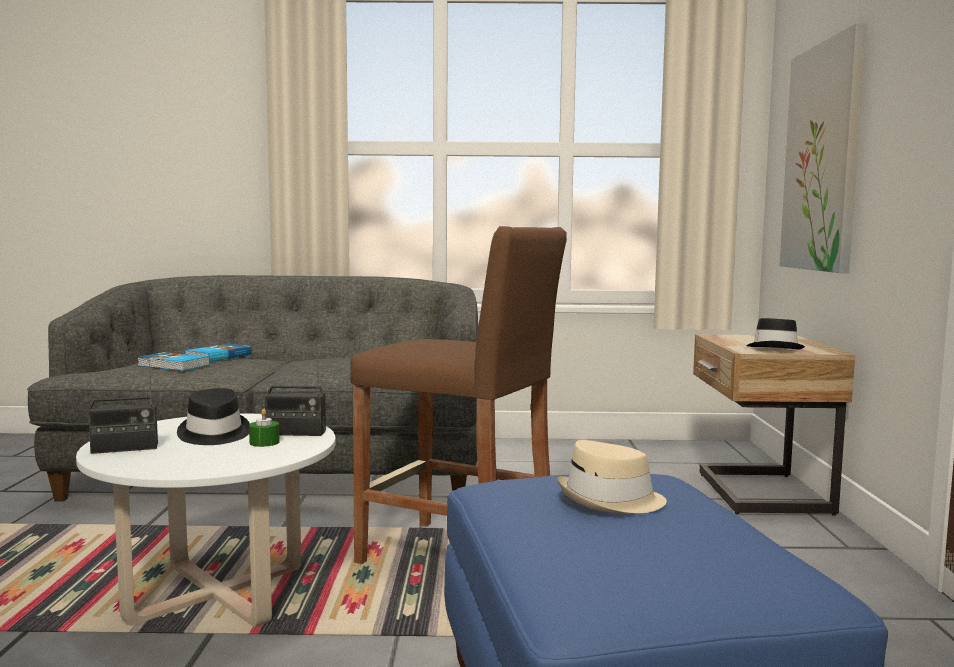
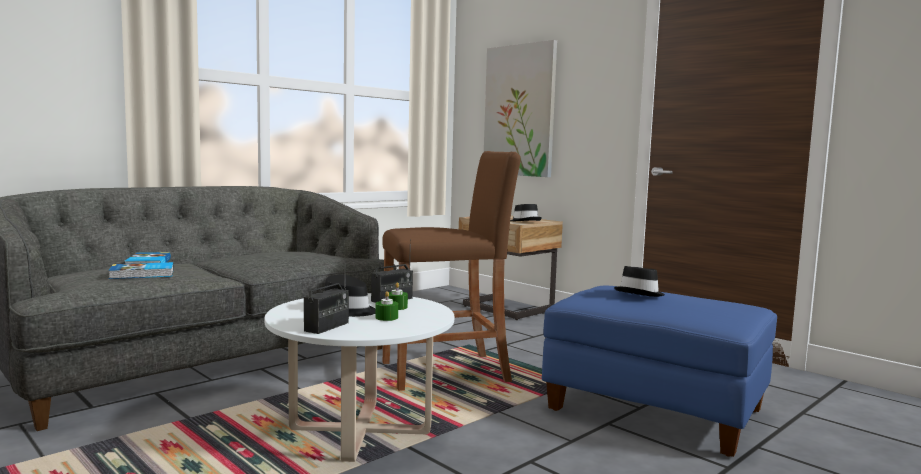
camera: 45 degrees left, 0 degrees up
(207, 452) = (386, 317): none -> green candle
(611, 500) = (640, 293): beige hat -> black hat

